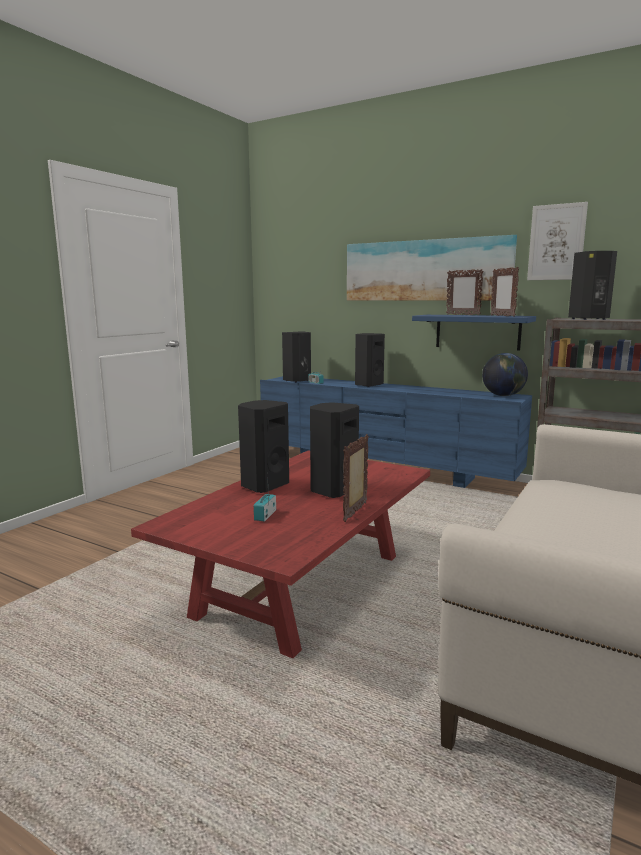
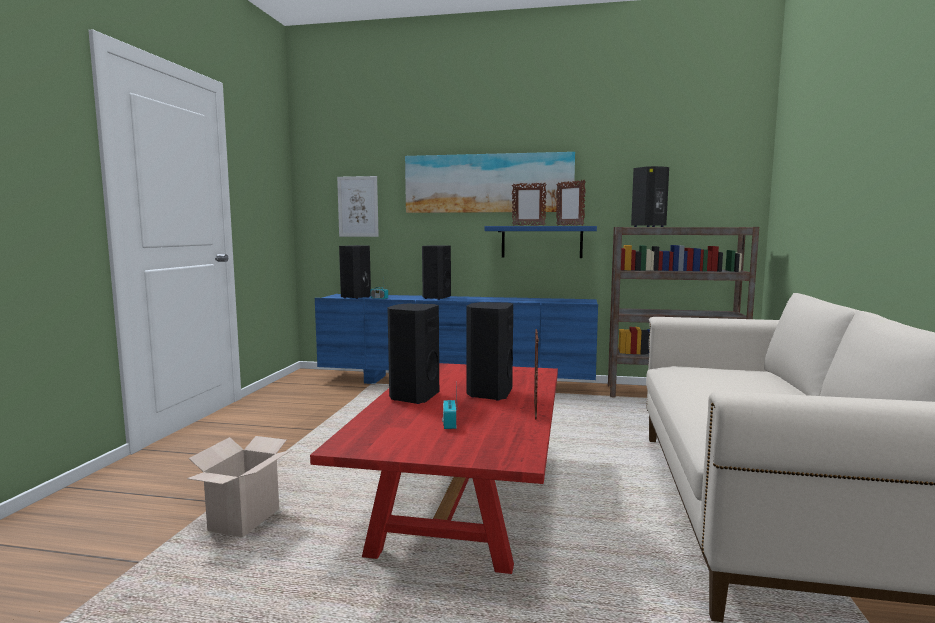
camera: 20 degrees left, 5 degrees down
(125, 571) = (245, 522): none -> cardboard box
(503, 395) = (573, 300): globe -> none
(556, 242) = (610, 160): picture -> picture (358, 206)

